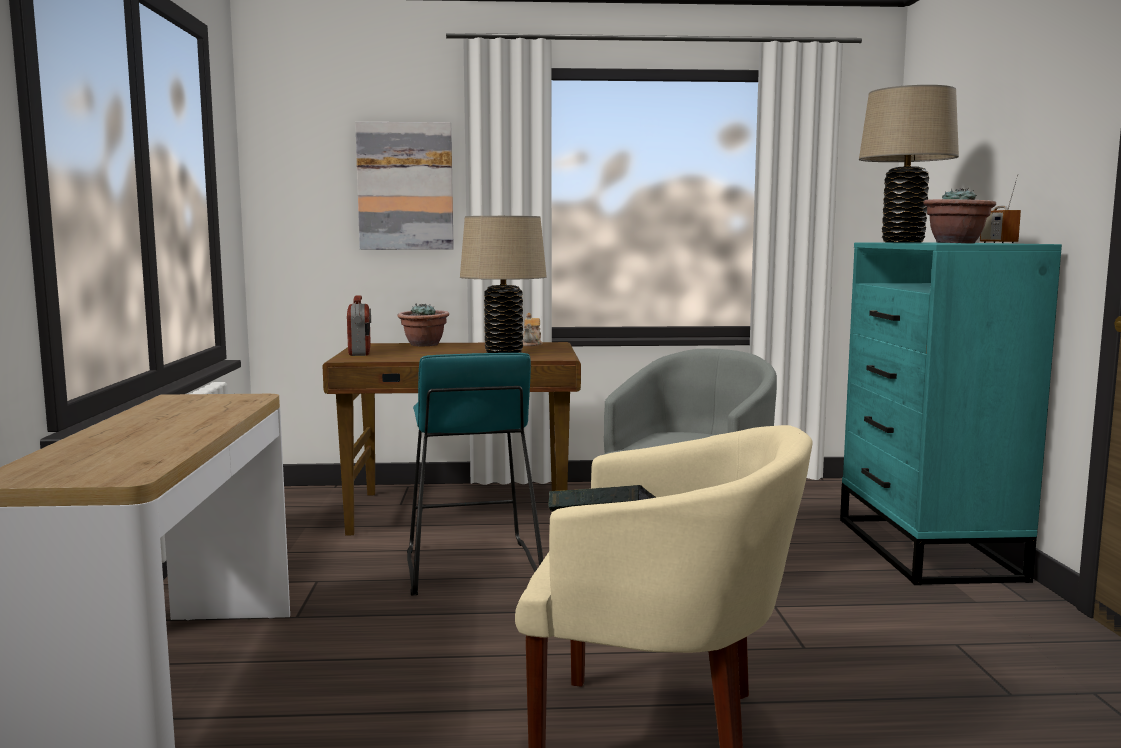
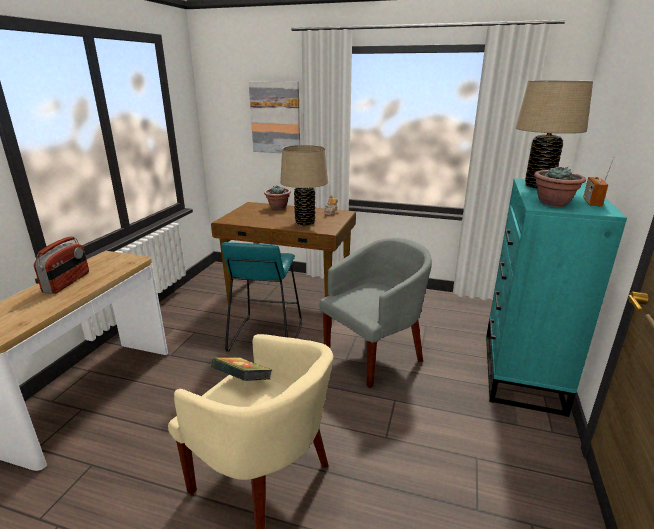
camera: 20 degrees right, 15 degrees up
(360, 352) = (239, 212): radio -> radio (67, 282)

